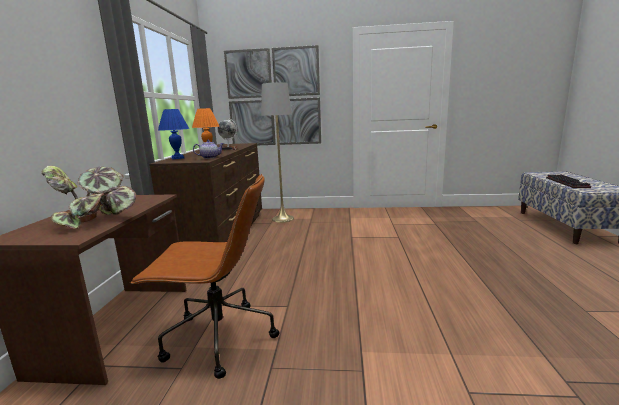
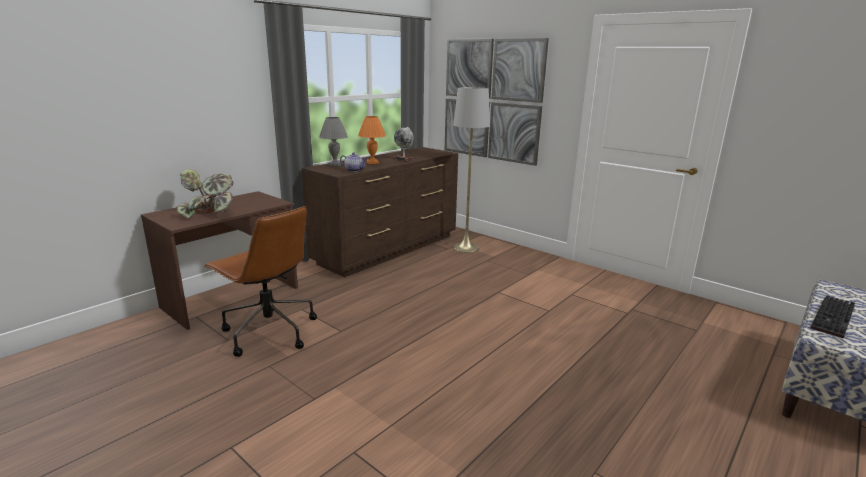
camera: 35 degrees right, 5 degrees up
(177, 158) = (335, 164): blue table lamp -> grey table lamp

